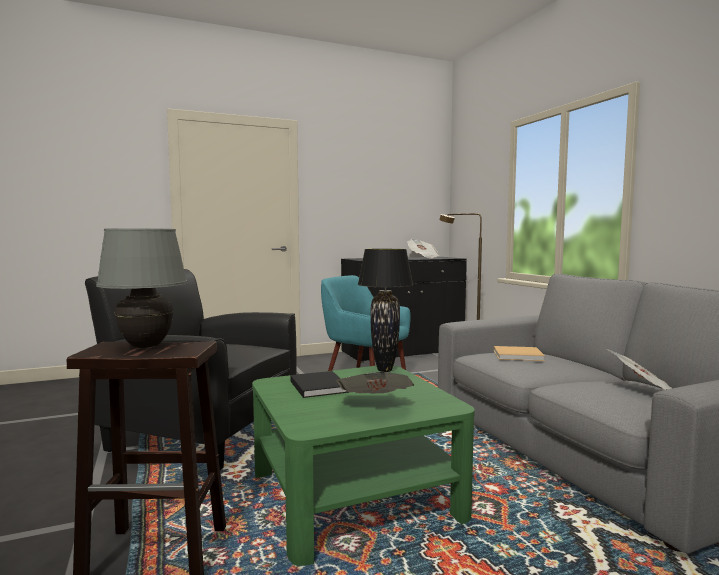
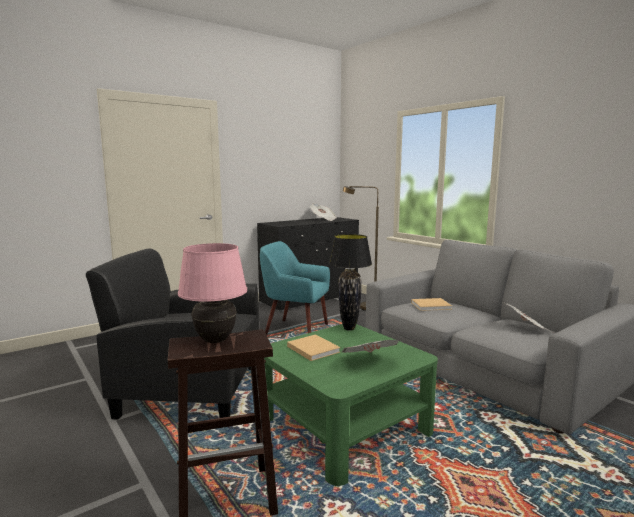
camera: 15 degrees left, 5 degrees up
(146, 346) = (215, 340): grey table lamp -> pink table lamp
(318, 386) = (312, 348): black book -> beige book

